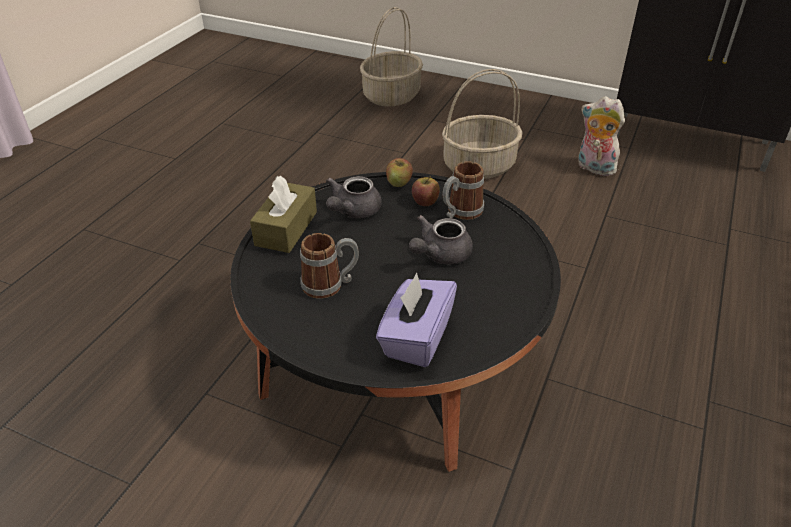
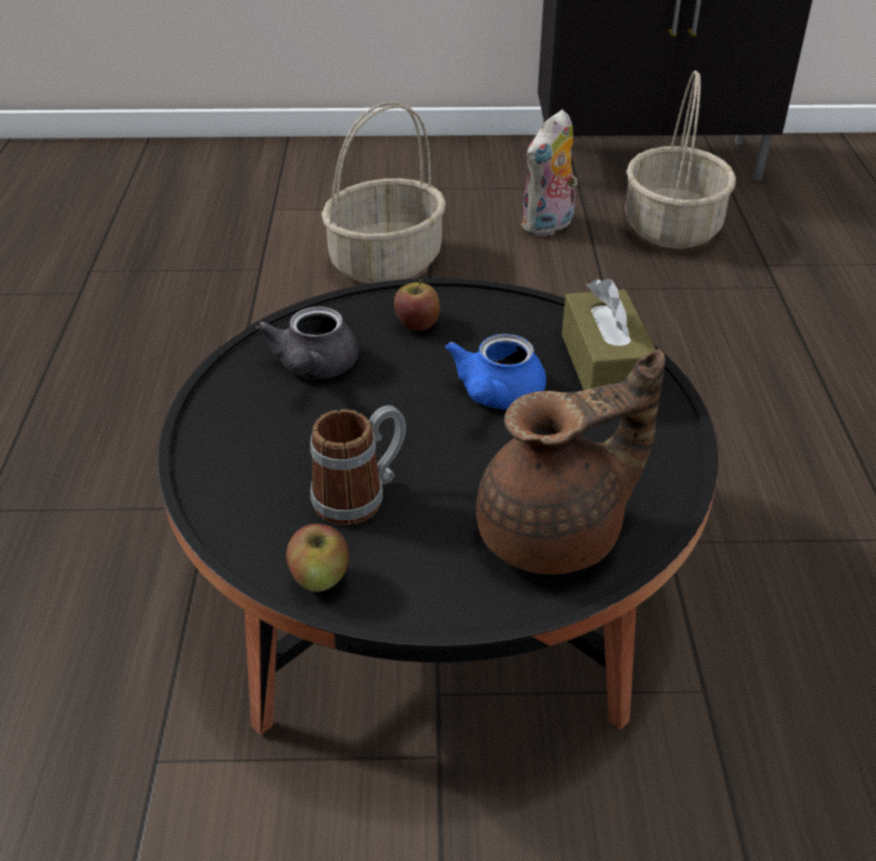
camera: 25 degrees left, 0 degrees up
(286, 228) = (224, 426): brown tissue box -> brown tissue box (605, 366)
(391, 95) = (184, 186): basket -> basket (671, 227)
(399, 182) = (358, 305): apple -> apple (319, 576)
(416, 338) = (556, 534): purple tissue box -> brown teapot
(439, 255) = (496, 397): grey teapot -> blue teapot
(460, 213) = (481, 326): mug -> none
(593, 168) = (548, 226): plush toy -> plush toy turned 60 degrees counterclockwise

